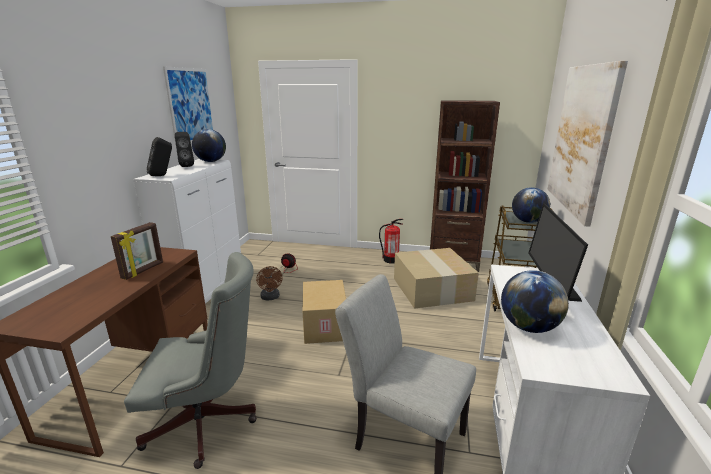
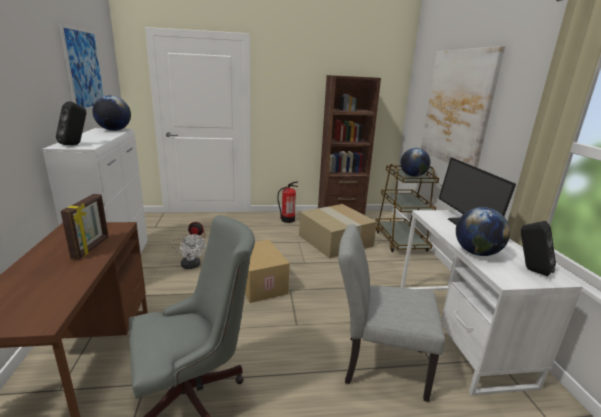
camera: 20 degrees left, 0 degrees up
(186, 166) = (92, 135): black speaker -> black speaker (530, 270)
(270, 297) = (192, 266): brown fan -> white fan

